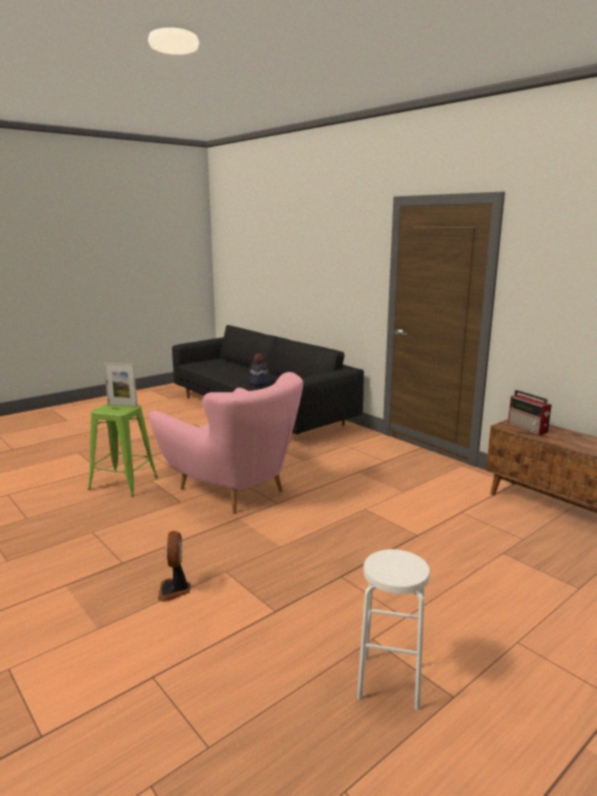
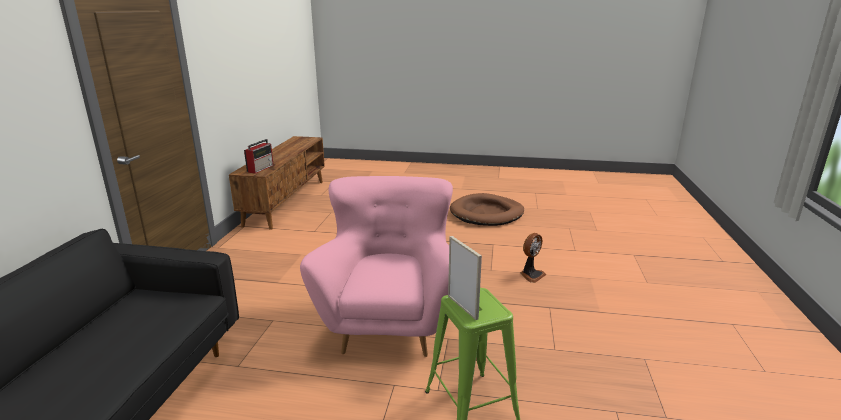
camera: 130 degrees left, 5 degrees up
(259, 383) = (104, 365): hat -> none
(389, 682) = (487, 213): white stool -> brown dog bed

